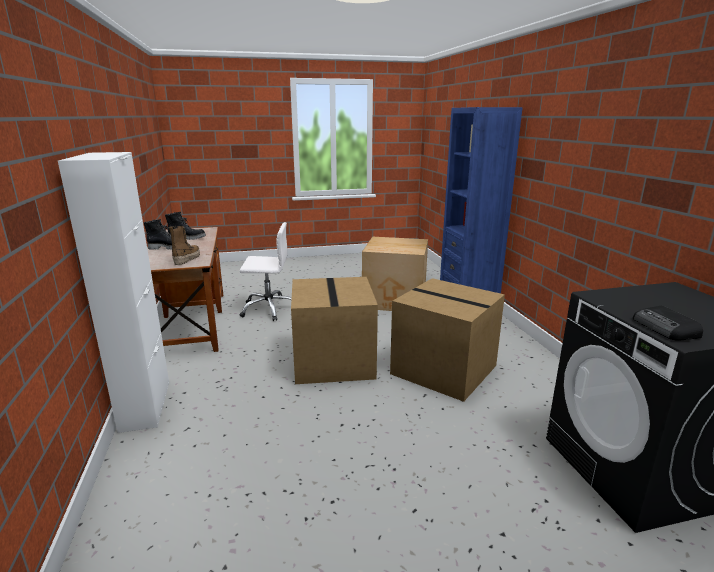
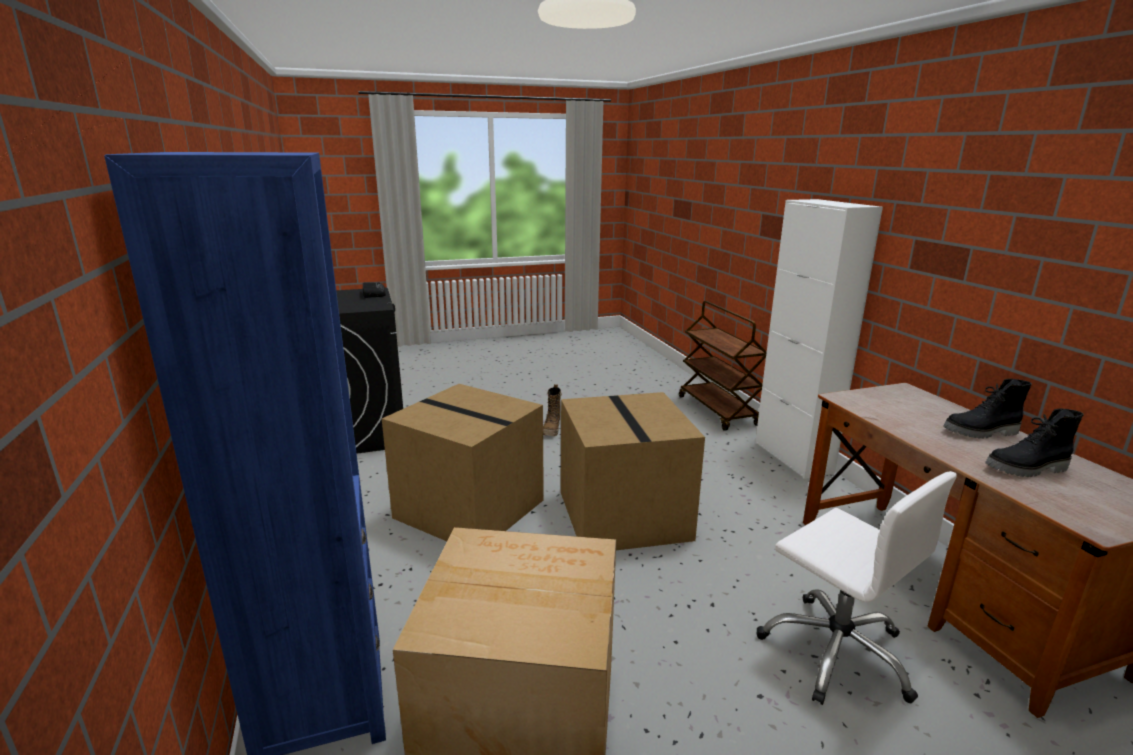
camera: 175 degrees right, 0 degrees up
(129, 497) = (718, 411): none -> brown cart
(186, 259) = (879, 405): boot -> boot (552, 430)
(269, 309) = (837, 651): white office chair -> white office chair turned 120 degrees counterclockwise

